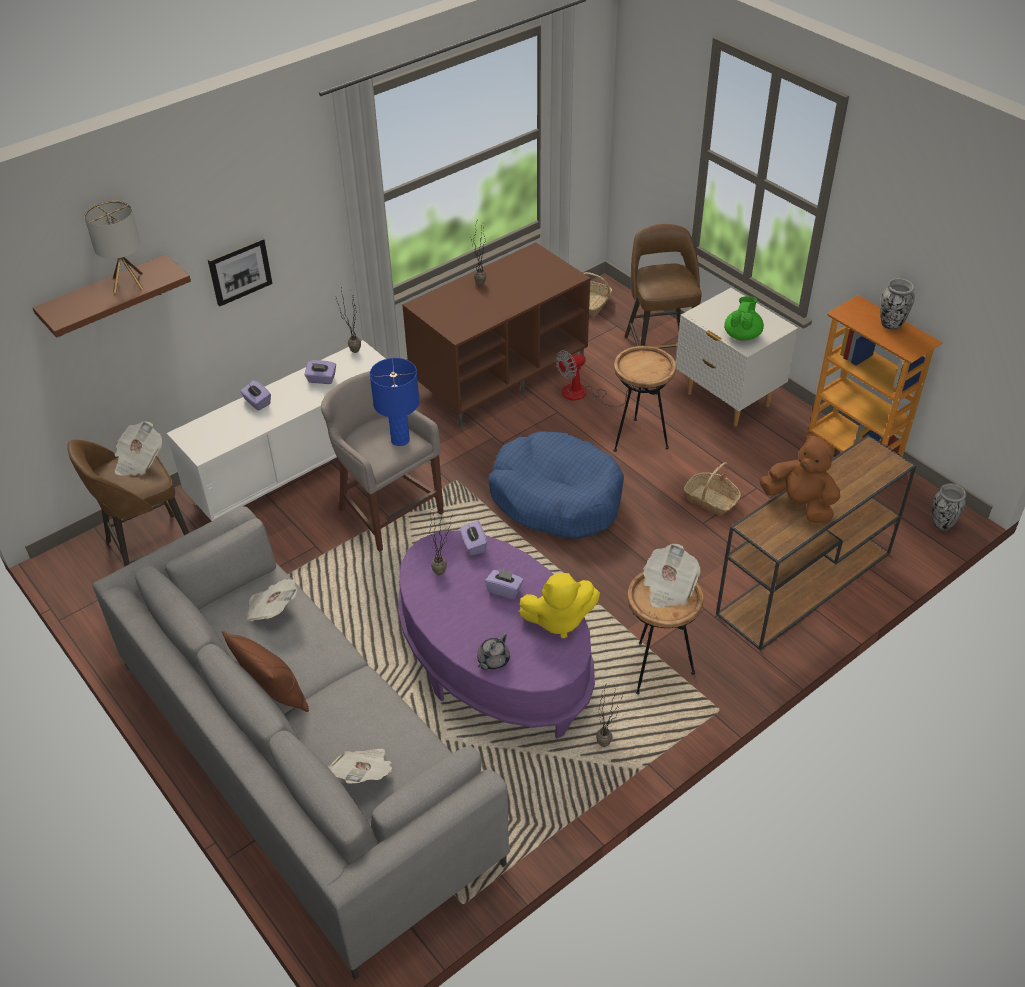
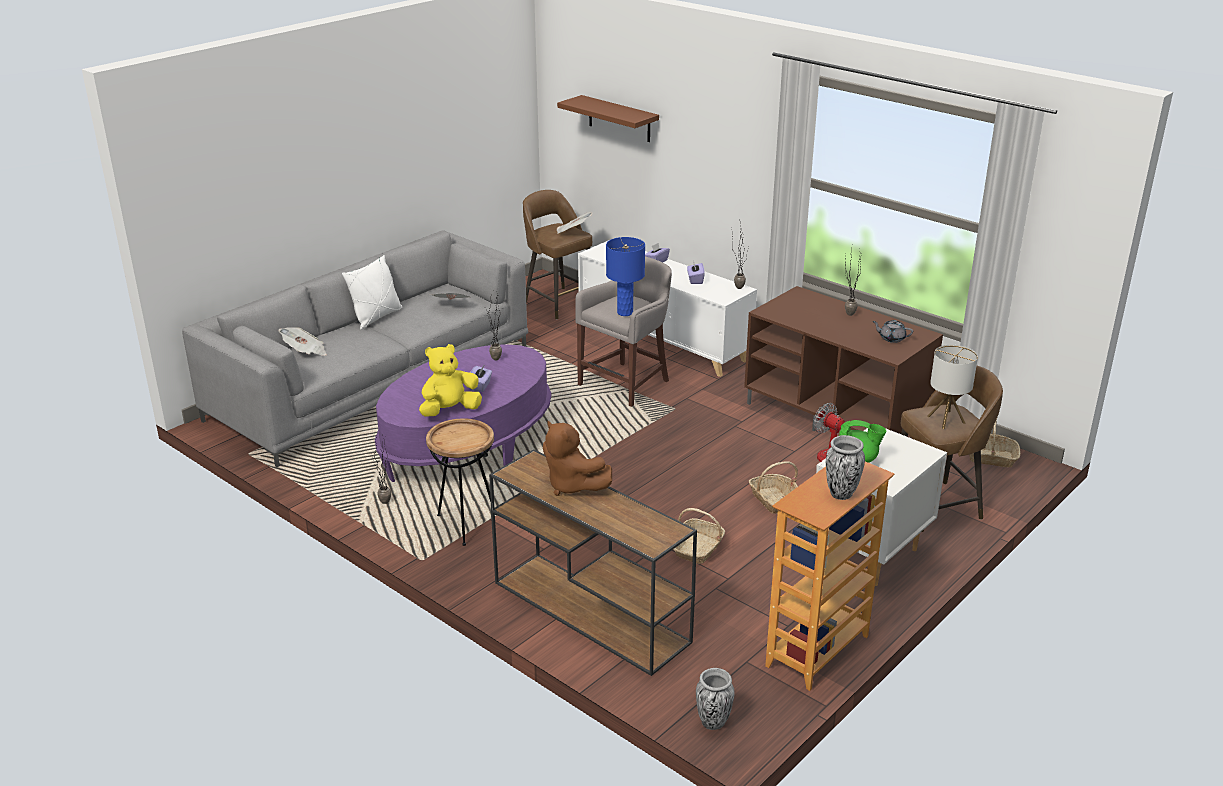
camera: 80 degrees right, 15 degrees down
(128, 283) = (618, 110): table lamp -> table lamp (946, 419)
(239, 271) = (701, 165): picture -> none
(274, 694) = (376, 317): brown pillow -> white pillow
(473, 545) = (528, 369): purple tissue box -> none
(493, 660) = (406, 387): grey teapot -> grey teapot (891, 338)
(556, 498) = (669, 459): blue dog bed -> none
(558, 620) = (449, 410): yellow plush toy -> yellow plush toy turned 75 degrees clockwise
(639, 439) = (774, 500): brown side table -> basket
(668, 588) = (470, 438): newspaper -> none
(799, 504) = (572, 486): brown plush toy -> brown plush toy turned 105 degrees clockwise

